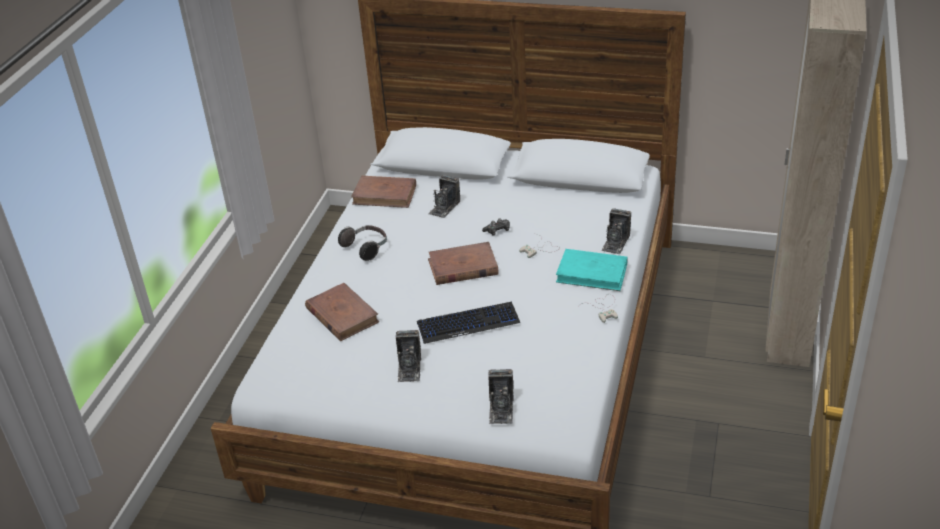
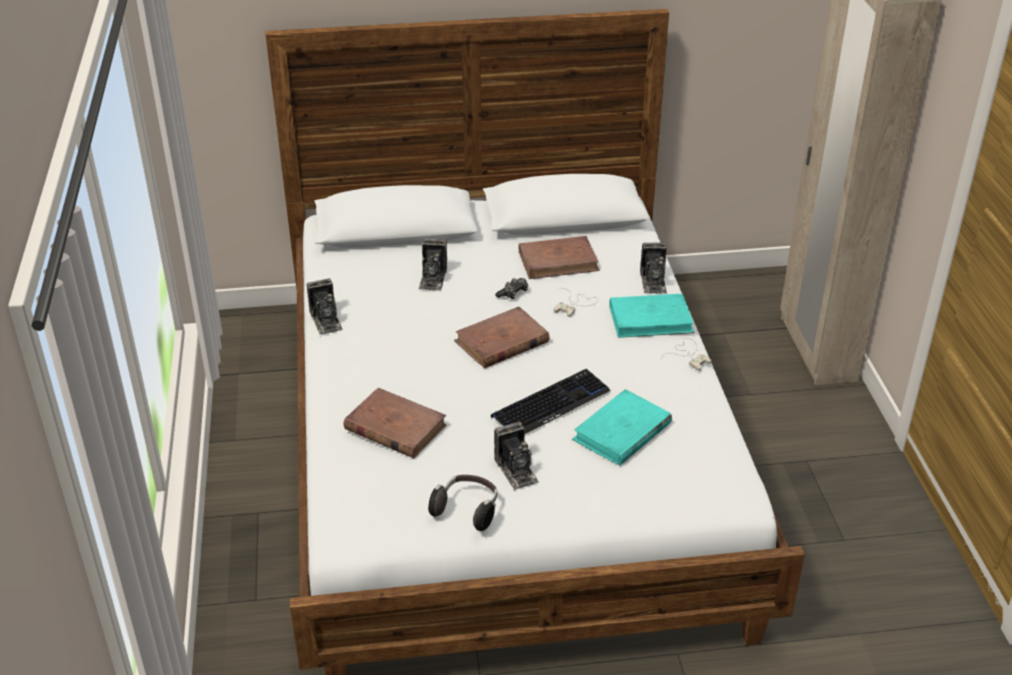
camera: 25 degrees left, 0 degrees up
(366, 248) = (369, 343): headphones -> headphones (467, 510)
(385, 195) = (350, 276): brown book -> brown book (558, 261)
(501, 408) = (653, 491): camera -> camera (326, 320)
(508, 357) = (622, 432): none -> turquoise book

